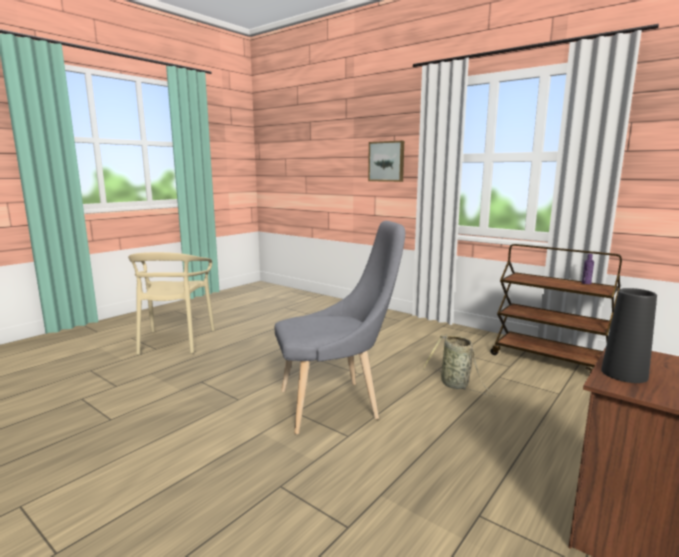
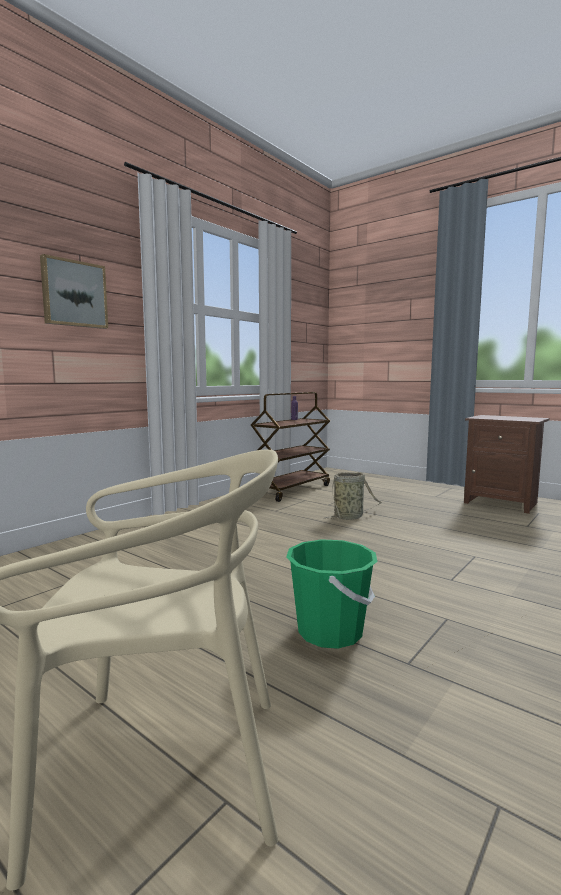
camera: 90 degrees left, 5 degrees down
(238, 366) = (330, 632): none -> green bucket
(335, 404) = (419, 561): grey chair -> none
(624, 374) = (514, 419): black vase -> none

